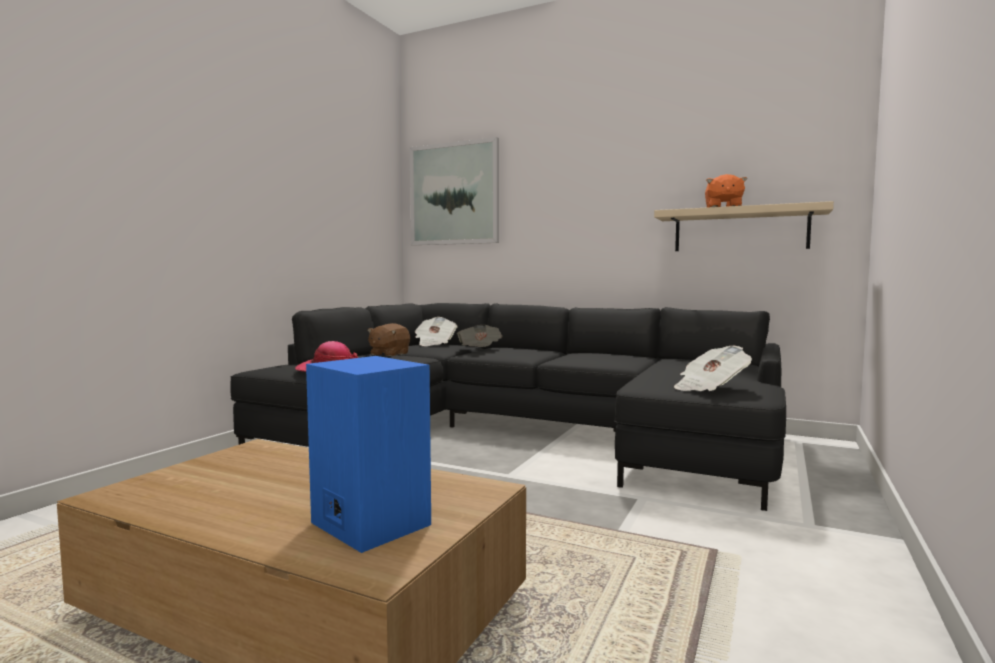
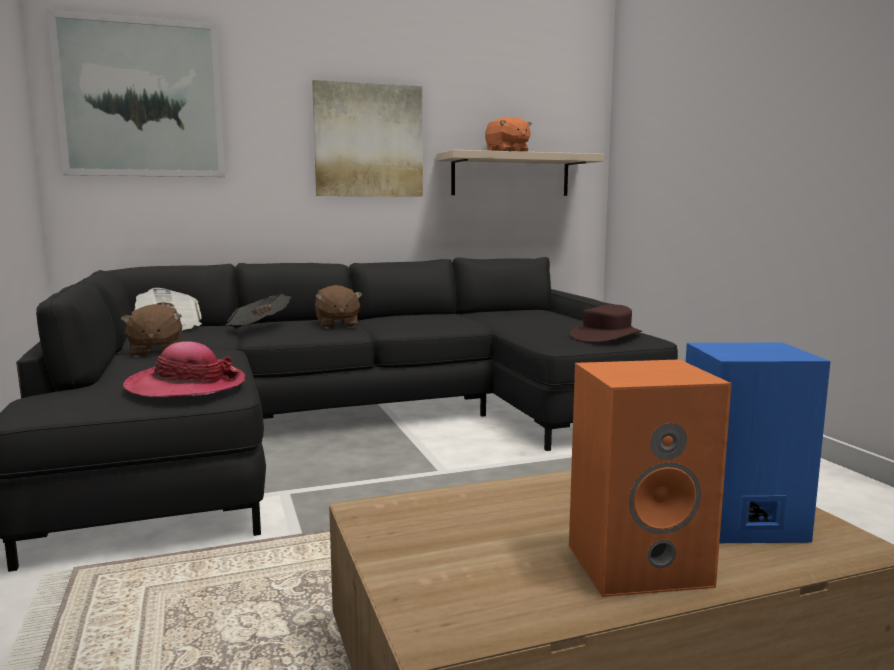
camera: 45 degrees left, 5 degrees up
(248, 513) = (640, 563): none -> orange speaker
(528, 353) = (337, 325): none -> brown plush toy
(602, 208) = (368, 141): none -> picture
(709, 388) = (606, 336): newspaper -> brown hat

